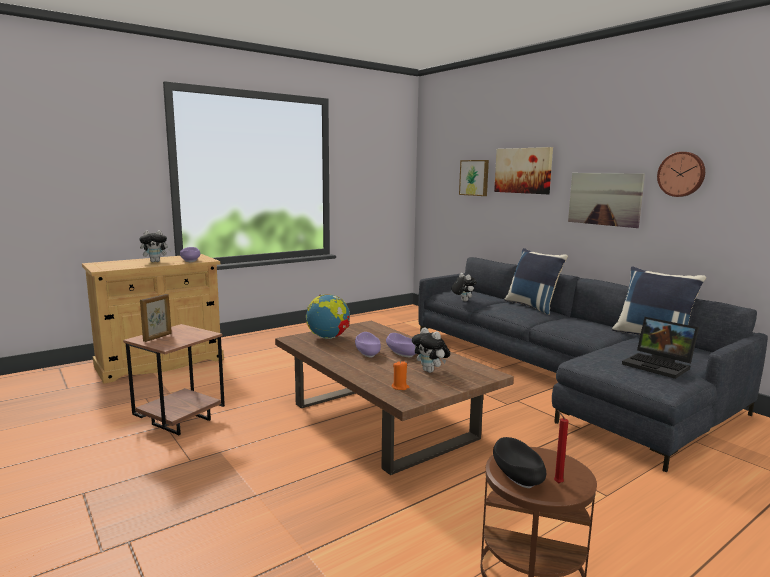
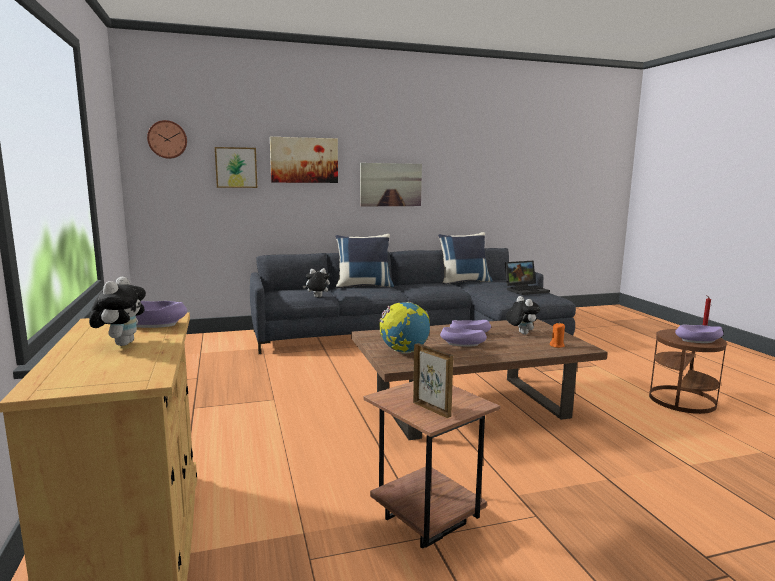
camera: 70 degrees left, 0 degrees up
(430, 371) = (521, 333): plush toy -> plush toy turned 90 degrees counterclockwise
(518, 475) = (698, 341): black bowl -> purple bowl
(681, 174) = (446, 164): wall clock -> wall clock (167, 139)

